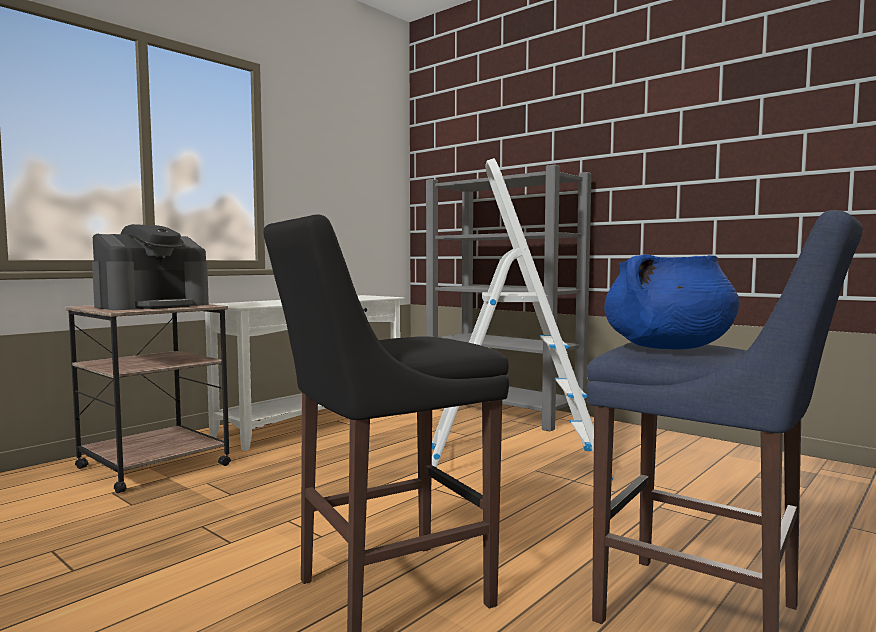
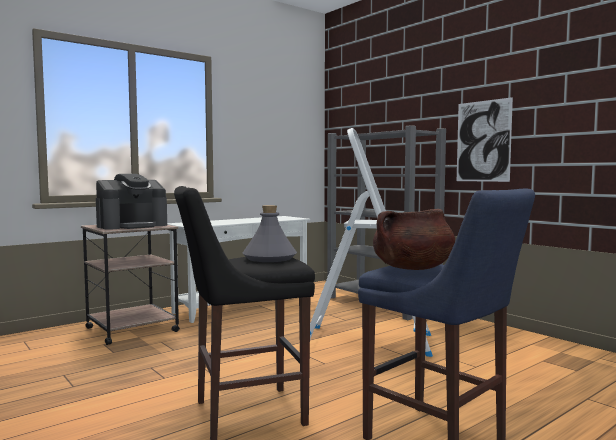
camera: 10 degrees right, 0 degrees up
(423, 341) = (269, 258): none -> grey bottle
(643, 189) = (483, 141): none -> picture
(667, 348) = (412, 268): blue cooking pot -> brown cooking pot

